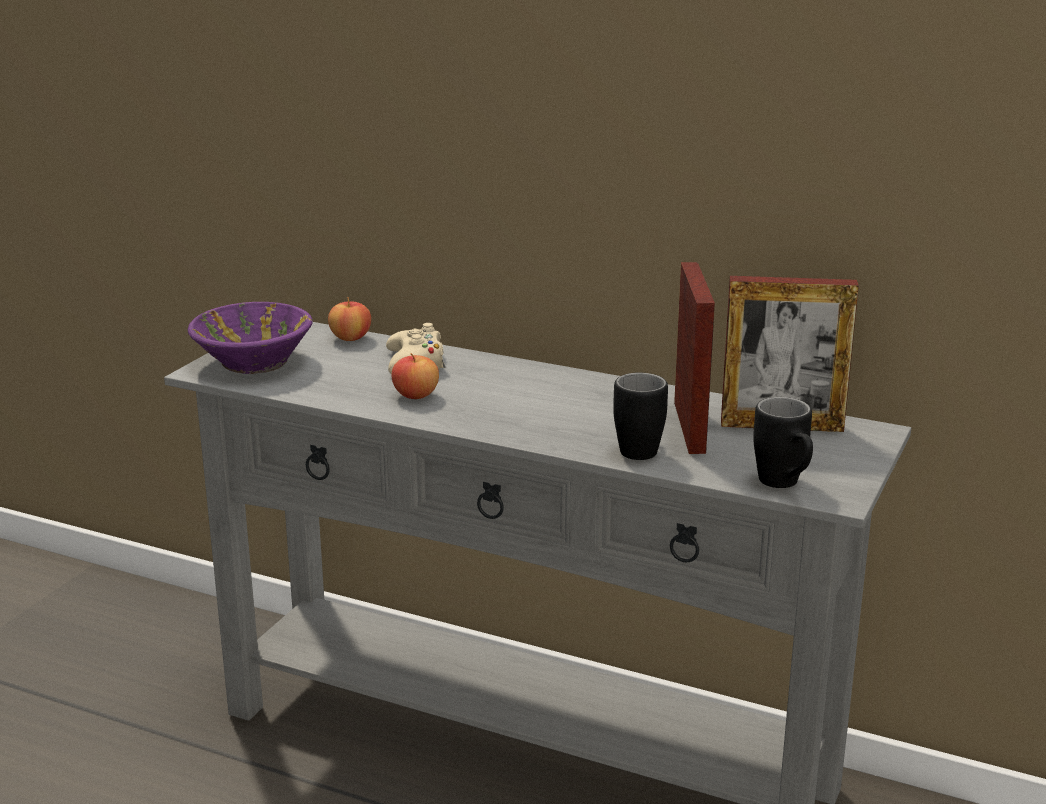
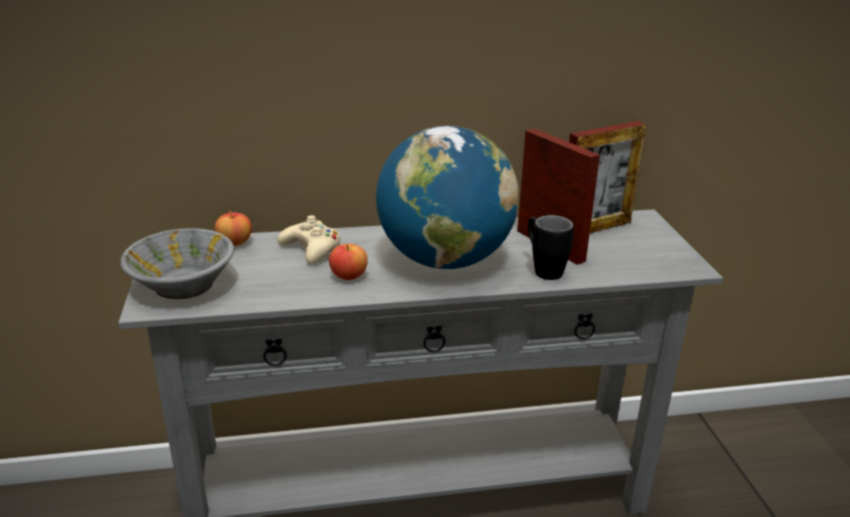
camera: 35 degrees left, 5 degrees up
(252, 362) = (182, 285): purple bowl -> grey bowl
(539, 408) = (444, 260): none -> globe
(784, 485) = (656, 269): black mug -> none

